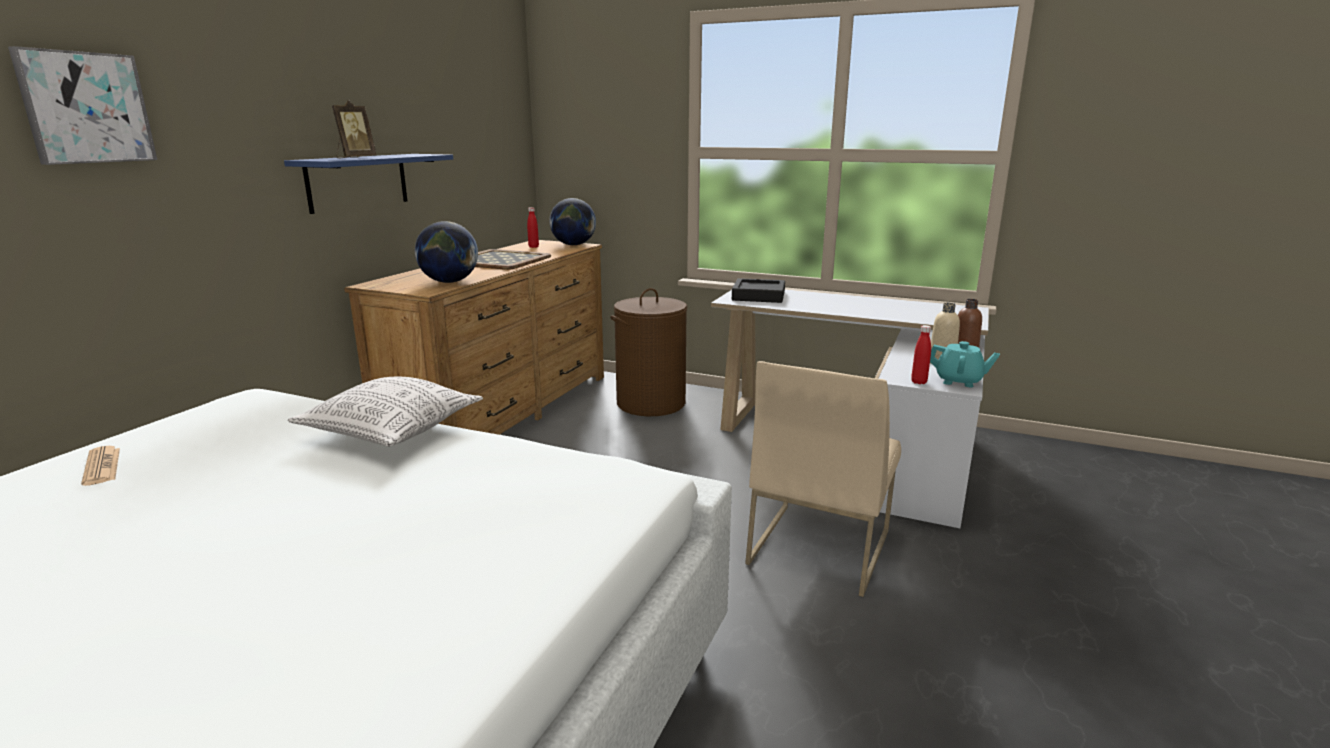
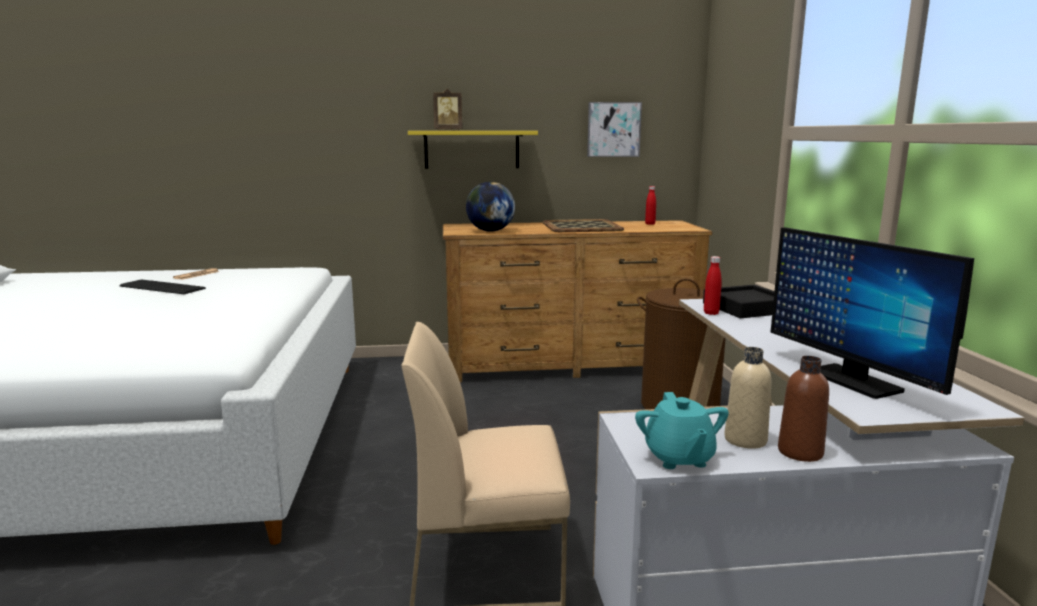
camera: 60 degrees right, 5 degrees down
(85, 108) = (290, 97): picture -> picture (613, 129)
(144, 497) = (163, 287): none -> keyboard
(358, 182) = (472, 149): blue shelf -> yellow shelf
(391, 431) = (267, 297): pillow -> none
(573, 245) = (686, 227): globe -> none
(919, 382) = (635, 434): red bottle -> red bottle (711, 313)
(923, 315) = (853, 381): none -> monitor

